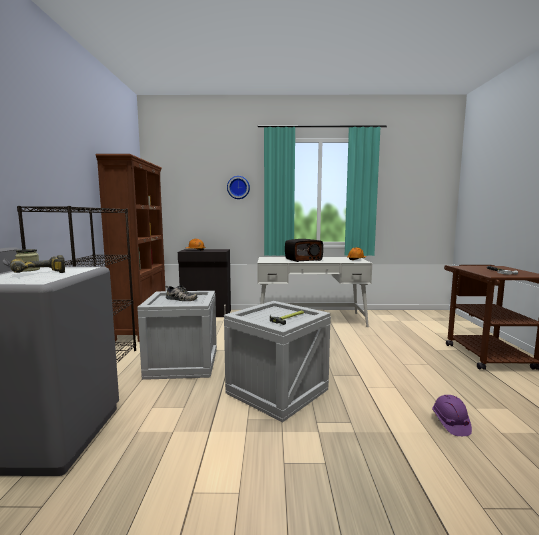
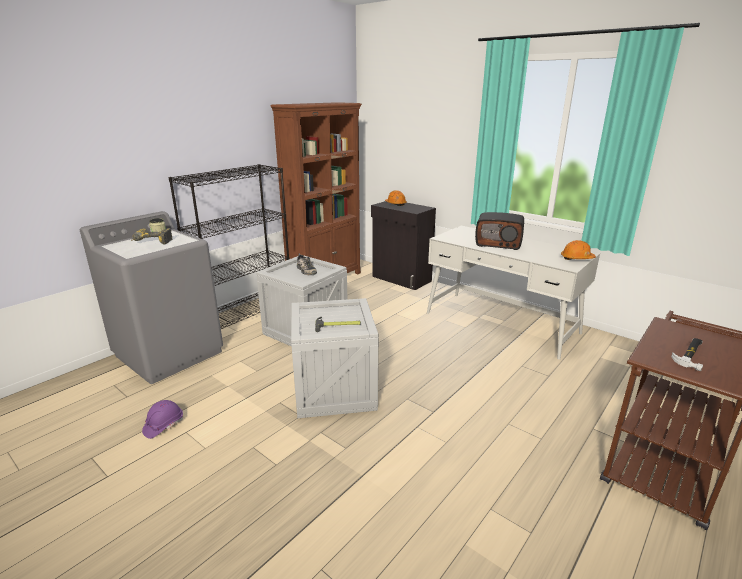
camera: 40 degrees right, 15 degrees up
(238, 187) = (453, 128): wall clock -> none
(450, 423) = (430, 504): purple hard hat -> purple hard hat (163, 425)

